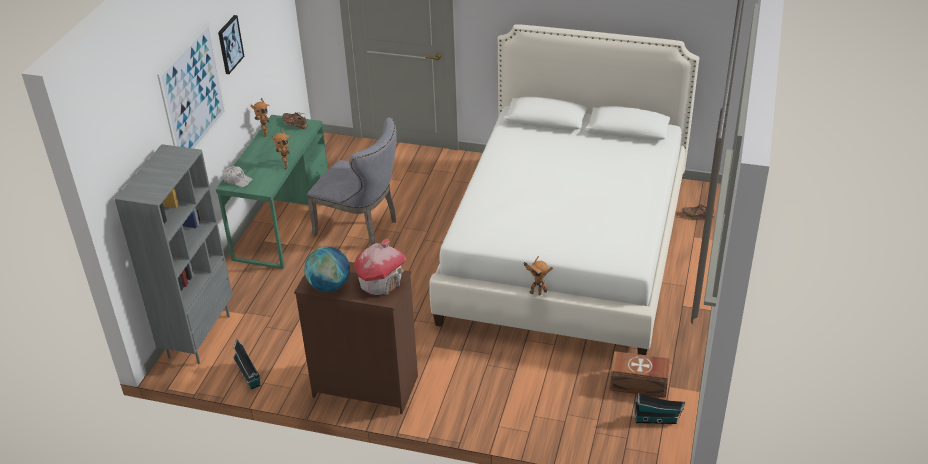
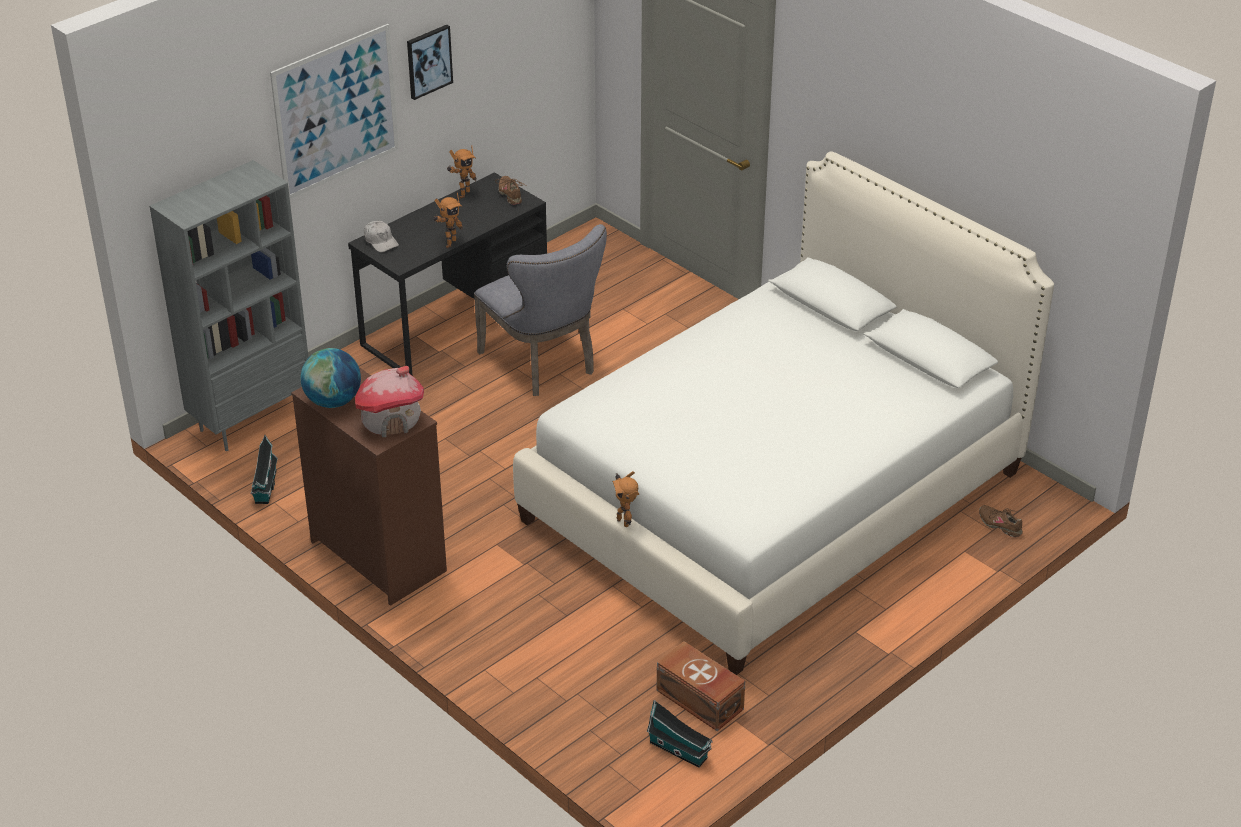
camera: 30 degrees right, 0 degrees up
(283, 224) = (455, 324): green desk -> black desk

